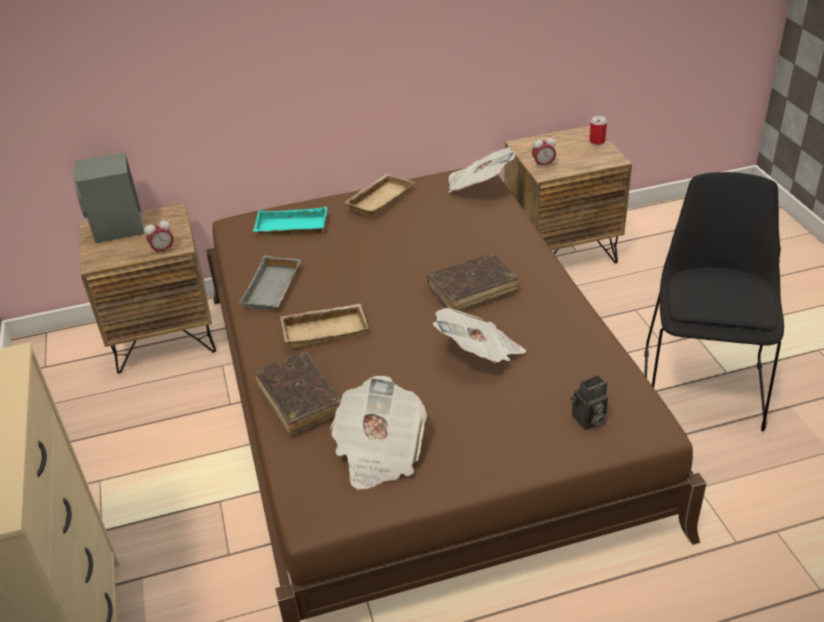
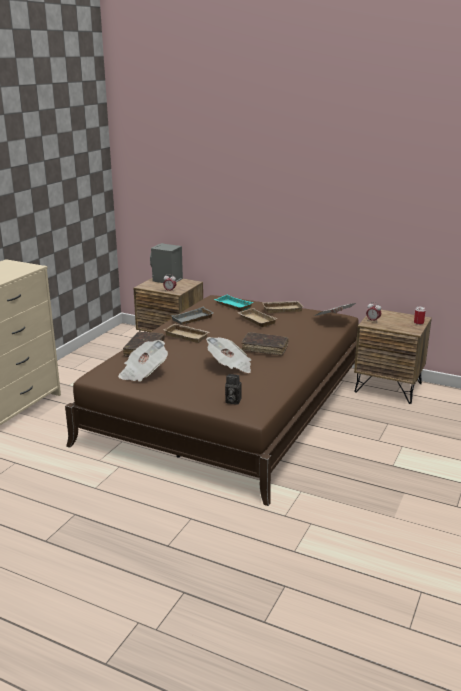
camera: 40 degrees right, 15 degrees down
(376, 241) = (256, 320): none -> beige tray
(702, 383) = (372, 462): black chair -> none

